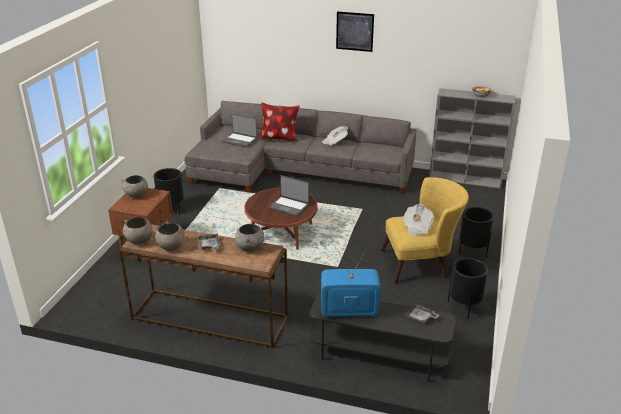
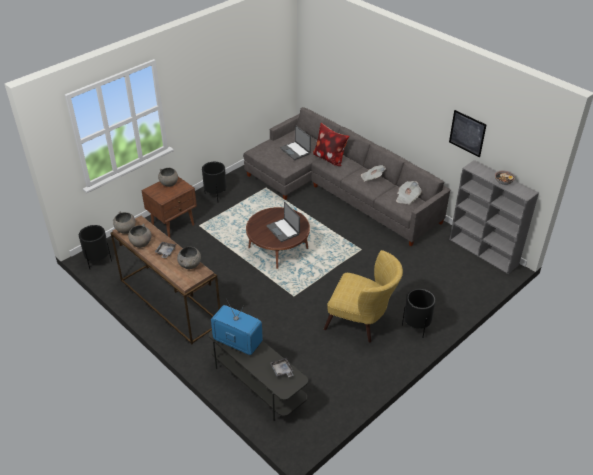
camera: 30 degrees right, 10 degrees up
(354, 31) = (410, 83): picture -> picture (467, 133)
(417, 227) = (354, 291): newspaper -> newspaper (407, 198)
(464, 307) = (359, 374): black planter -> black planter (98, 261)

